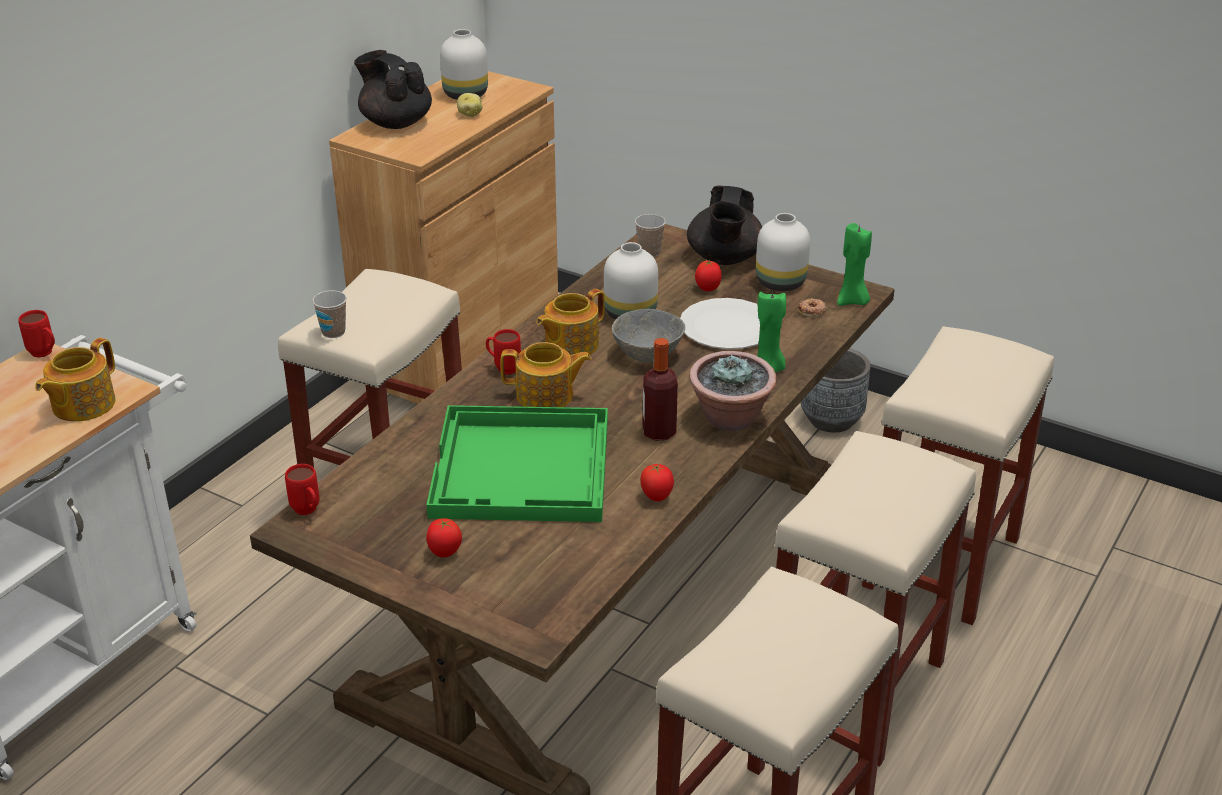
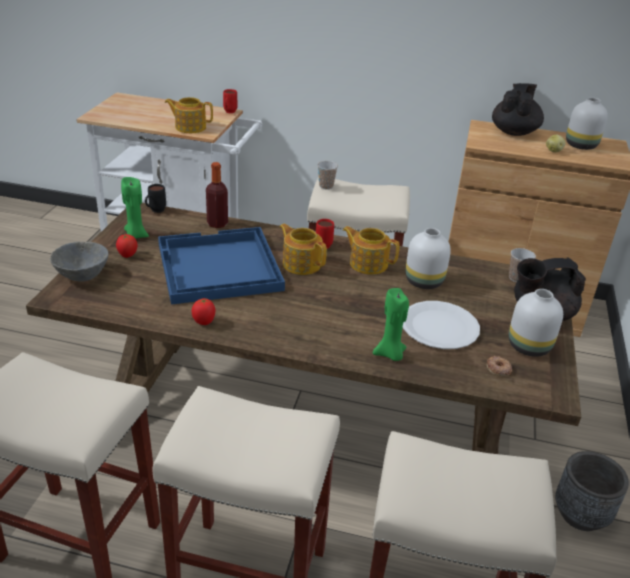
camera: 70 degrees right, 0 degrees up
(308, 512) = (155, 211): red mug -> black mug
(523, 468) = (218, 268): green tray -> blue tray
(546, 396) = (301, 264): teapot -> teapot turned 150 degrees clockwise
(647, 354) = (376, 295): grey bowl -> grey bowl (82, 275)
(659, 432) = (281, 313): bottle -> bottle (217, 224)
(708, 289) = (487, 311): tomato -> none
(730, 419) = (313, 343): potted plant -> none
(852, 301) = (533, 391): green candle -> green candle (135, 235)

